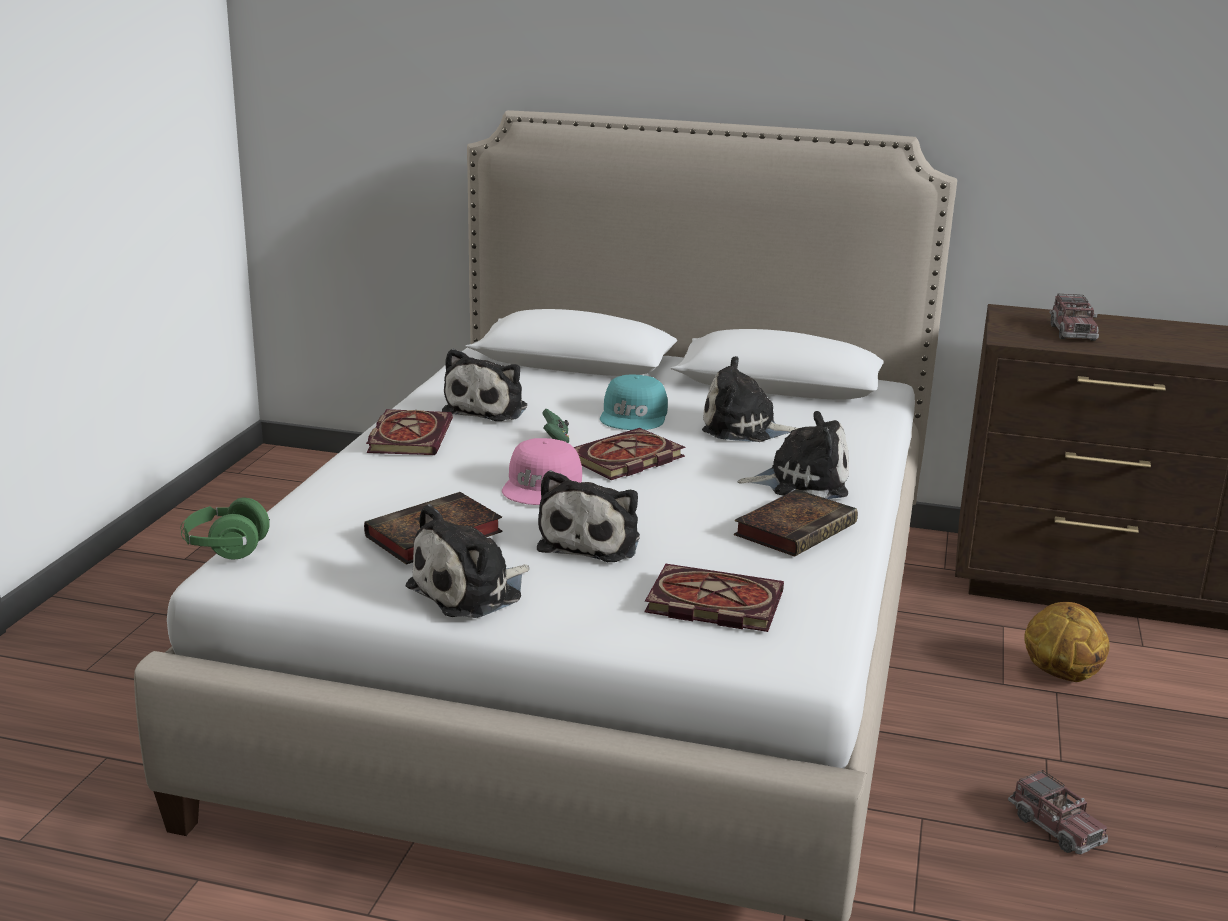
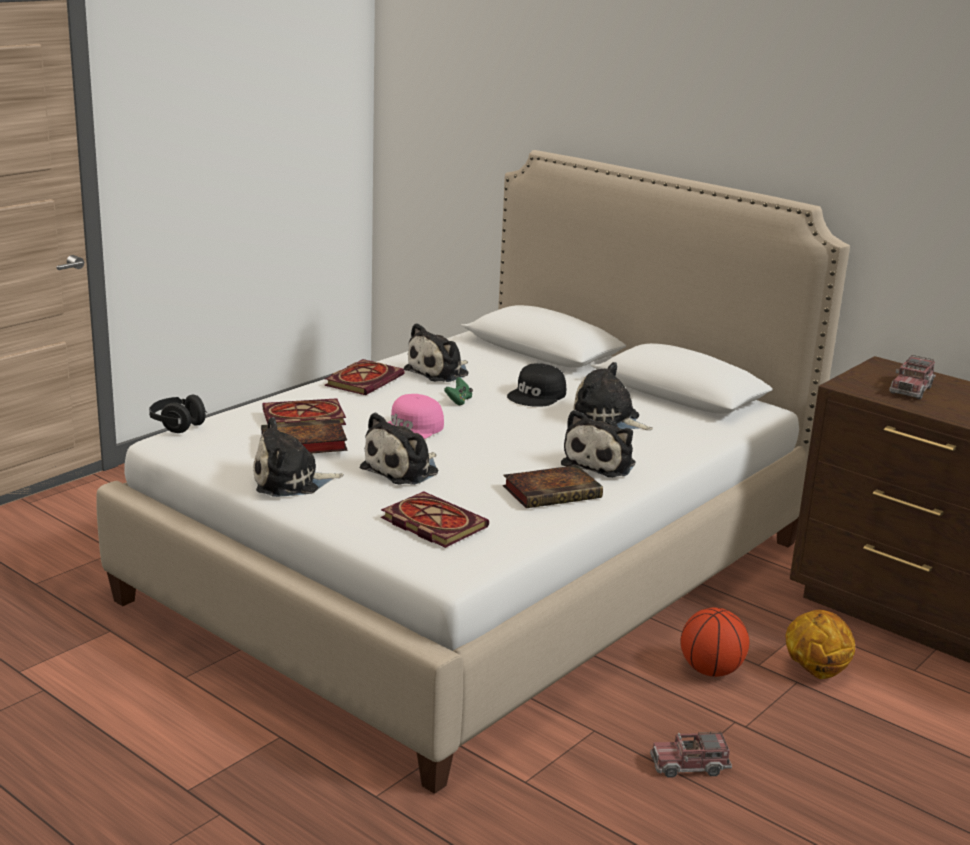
camera: 25 degrees right, 0 degrees up
(225, 548) = (177, 425): green headphones -> black headphones
(624, 460) = (490, 423): book -> book (302, 418)
(635, 415) = (537, 395): turquoise cap -> black cap
(802, 482) = (601, 463): plush toy -> plush toy turned 90 degrees clockwise
(966, 705) = (710, 671): none -> basketball
(1056, 827) = (689, 765): toy truck -> toy truck turned 90 degrees clockwise

